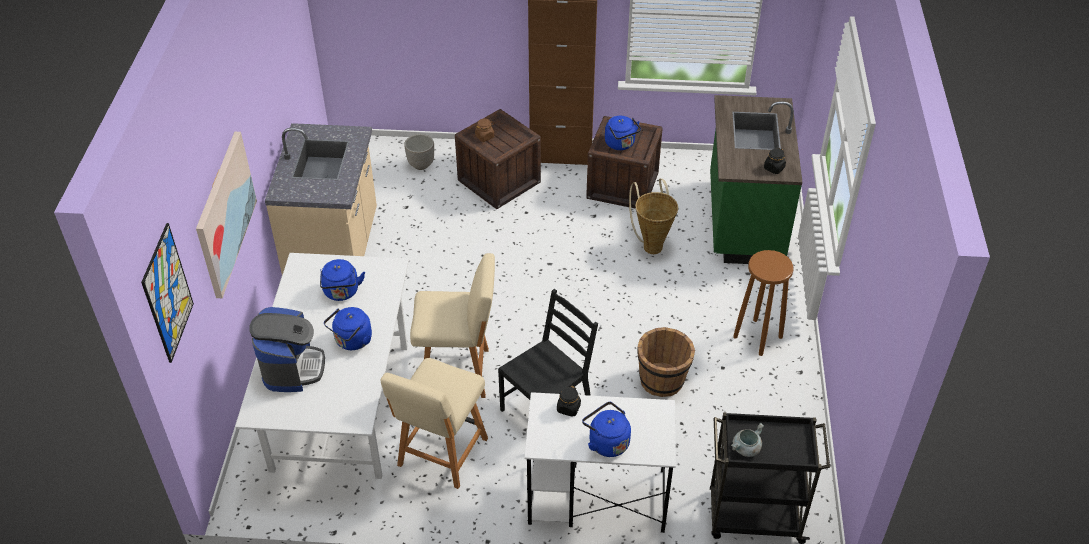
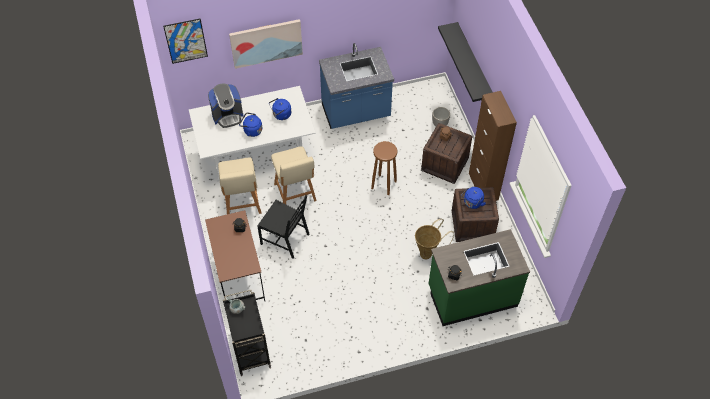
camera: 70 degrees right, 10 degrees up
(335, 251) = (356, 113): beige counter -> blue counter
(421, 23) = (474, 63): none -> black shelf
(441, 454) = (242, 204): beige chair -> beige chair turned 105 degrees counterclockwise
(596, 497) = (239, 275): white desk -> brown desk
(606, 442) = (224, 249): blue kettle -> none
(662, 380) = (325, 285): brown bucket -> none
(757, 337) = (377, 324): brown stool -> brown stool (383, 184)

